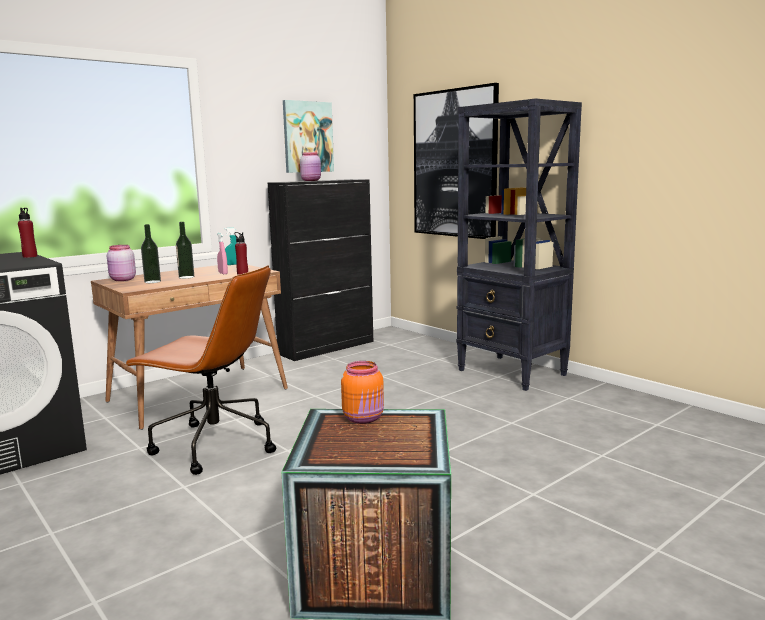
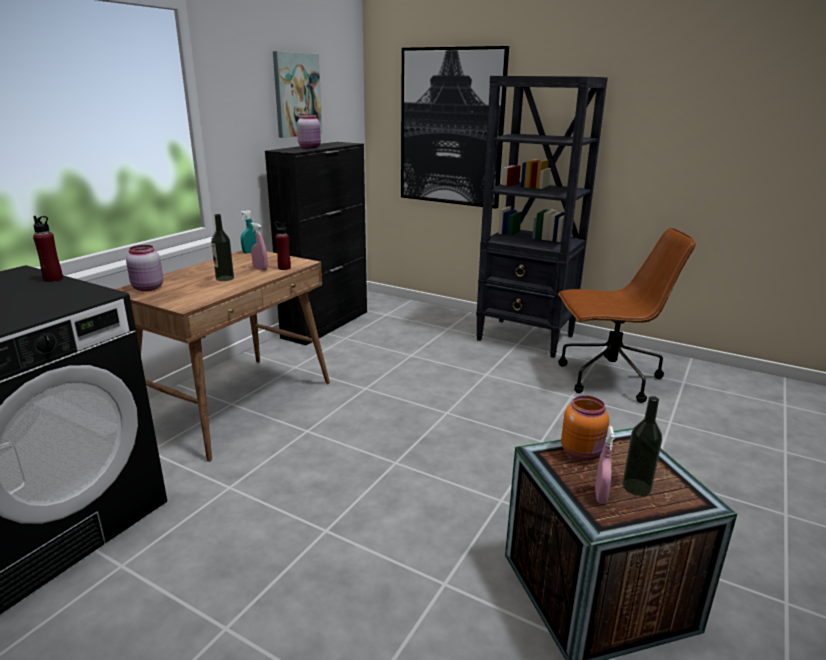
camera: 20 degrees left, 10 degrees up
(152, 282) = (193, 289): bottle -> bottle (636, 487)
(213, 445) = (312, 469): brown office chair -> brown office chair (607, 378)
(336, 445) = (600, 496): none -> pink spray bottle

